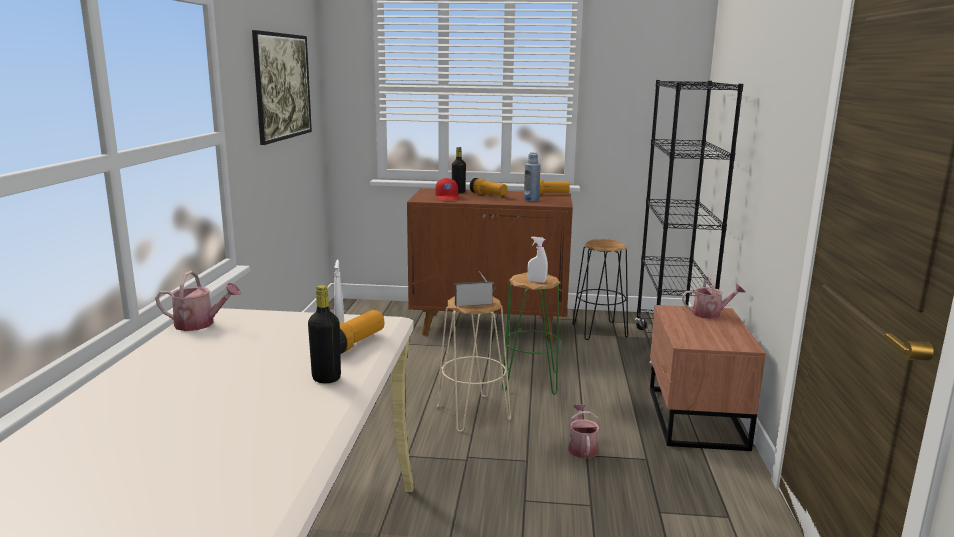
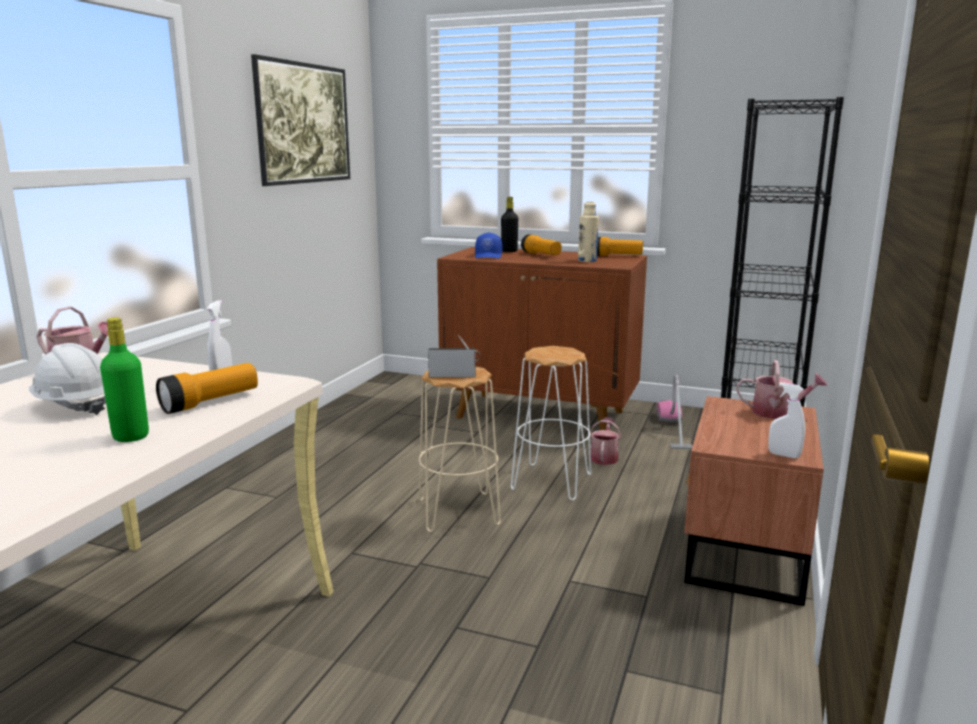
camera: 15 degrees right, 0 degrees up
(243, 357) = (75, 406): none -> white hard hat
(326, 378) = (131, 436): black bottle -> green bottle
(447, 198) = (489, 256): red cap -> blue cap
(531, 200) = (587, 261): blue bottle -> beige bottle
(531, 381) = (552, 482): green stool -> white stool
(537, 281) = (554, 356): white spray bottle -> white spray bottle (784, 455)
(582, 447) = (569, 570): watering can -> watering can (604, 457)
(599, 331) = (673, 430): black stool -> vacuum cleaner

